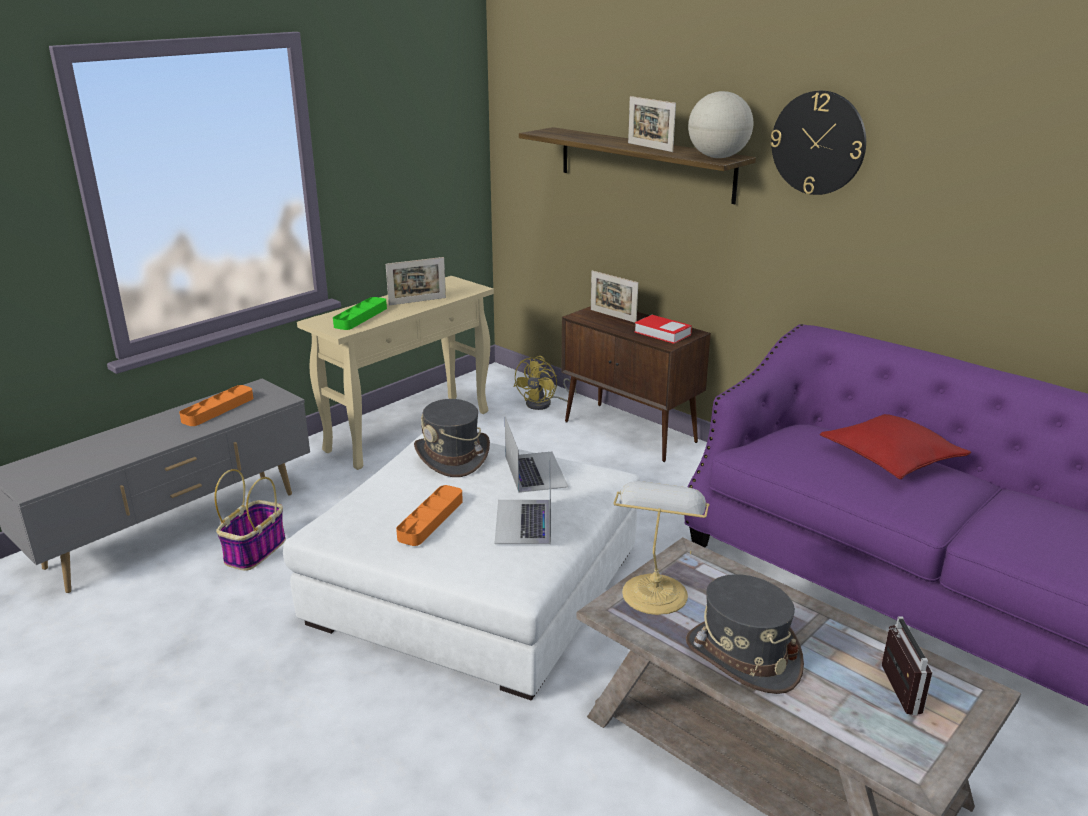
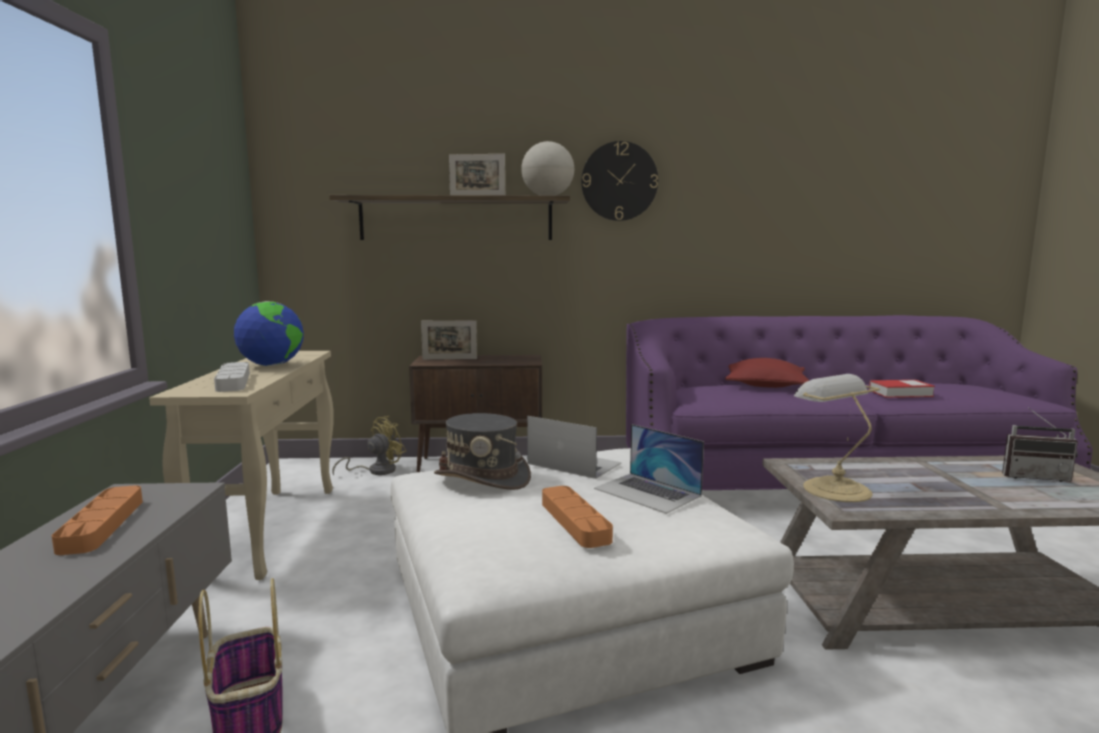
camera: 45 degrees left, 15 degrees down
(361, 317) = (233, 381): green tray -> grey tray
(417, 301) = (272, 365): picture frame -> globe
(544, 404) = (376, 471): yellow fan -> yellow fan turned 120 degrees counterclockwise
(662, 333) = (511, 359): book -> book (900, 393)
(742, 657) = (959, 496): grey hat -> none
(891, 689) = (1033, 476): radio -> radio turned 150 degrees clockwise

